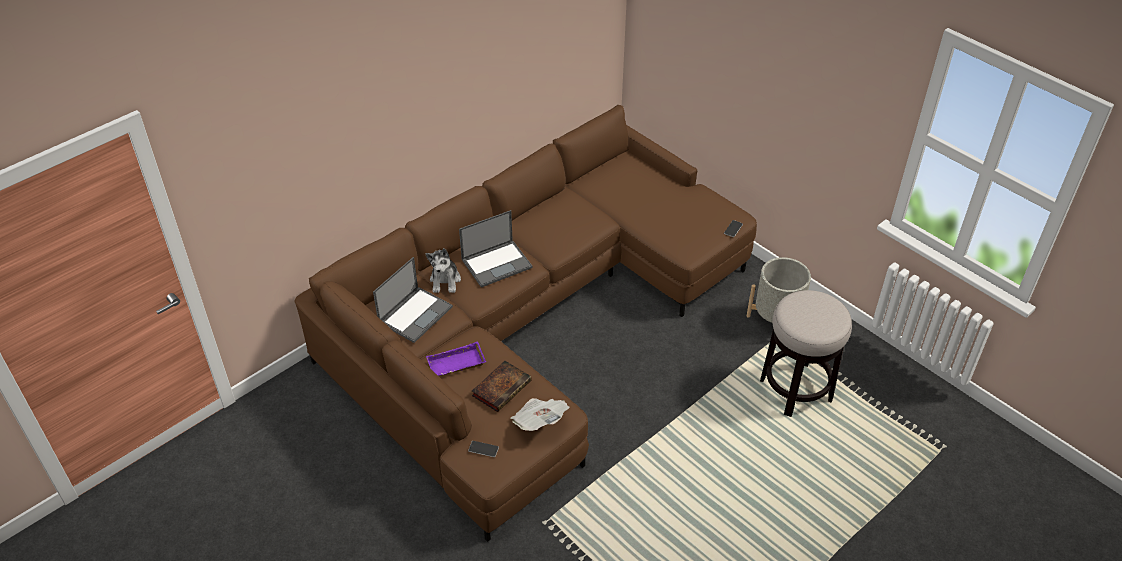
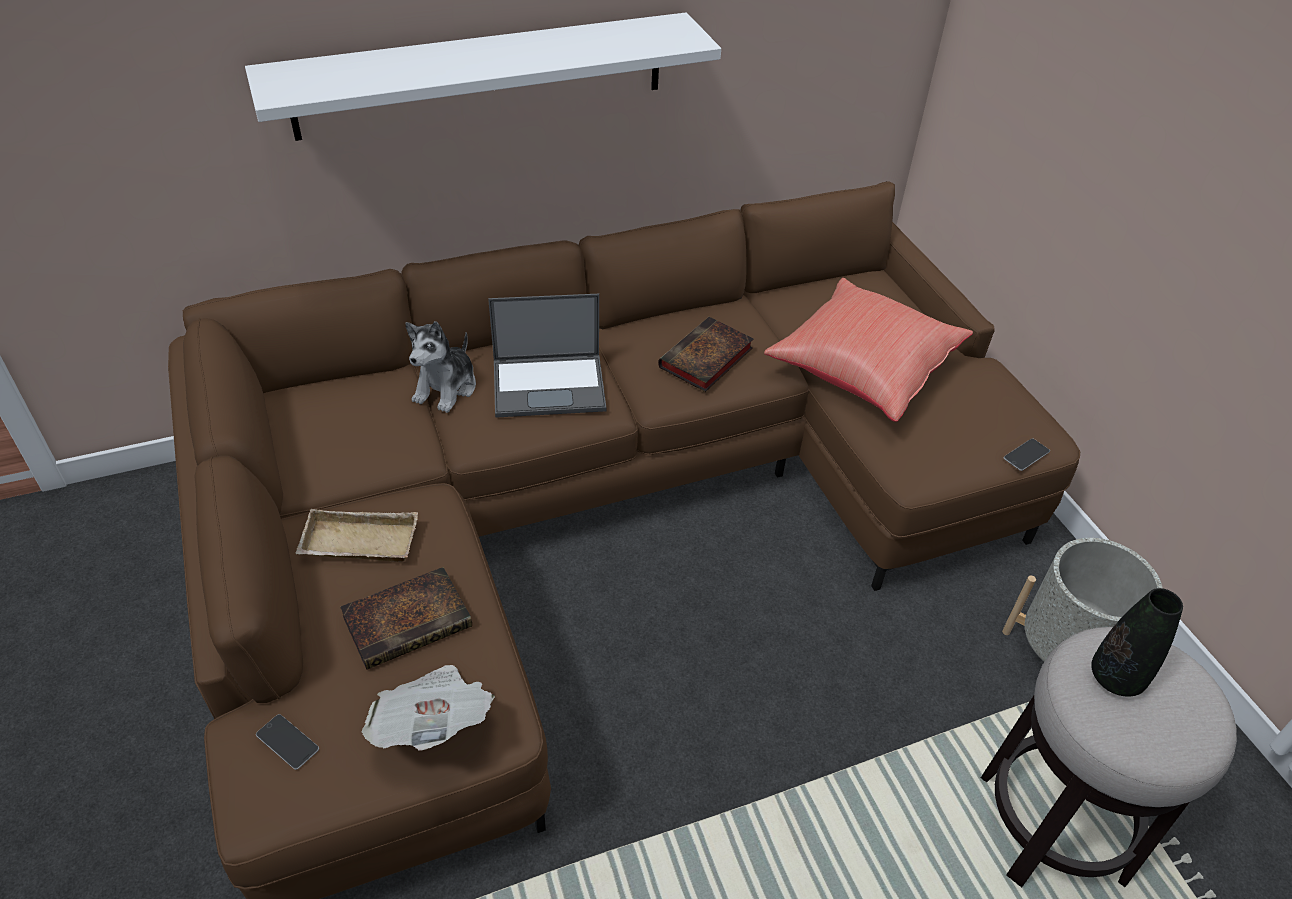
camera: 20 degrees right, 0 degrees up
(415, 314) = (354, 428): laptop -> none
(426, 119) = (482, 75): none -> white shelf
(456, 365) = (358, 544): purple tray -> beige tray
(565, 227) = (705, 360): none -> book
(641, 209) = (862, 369): none -> red pillow
(801, 310) = (1115, 678): none -> black vase

